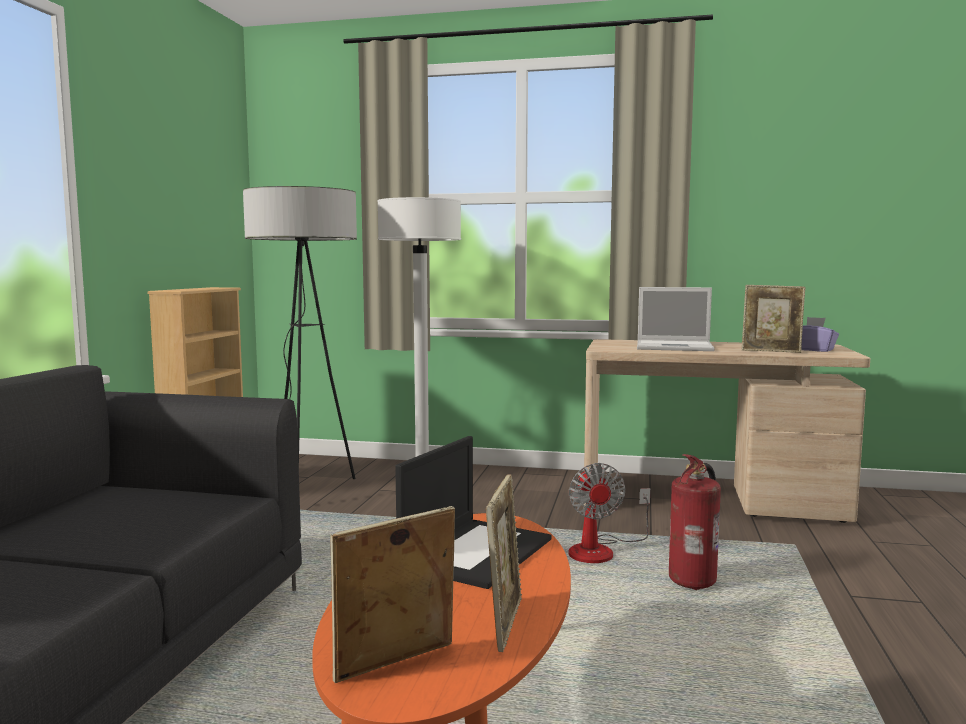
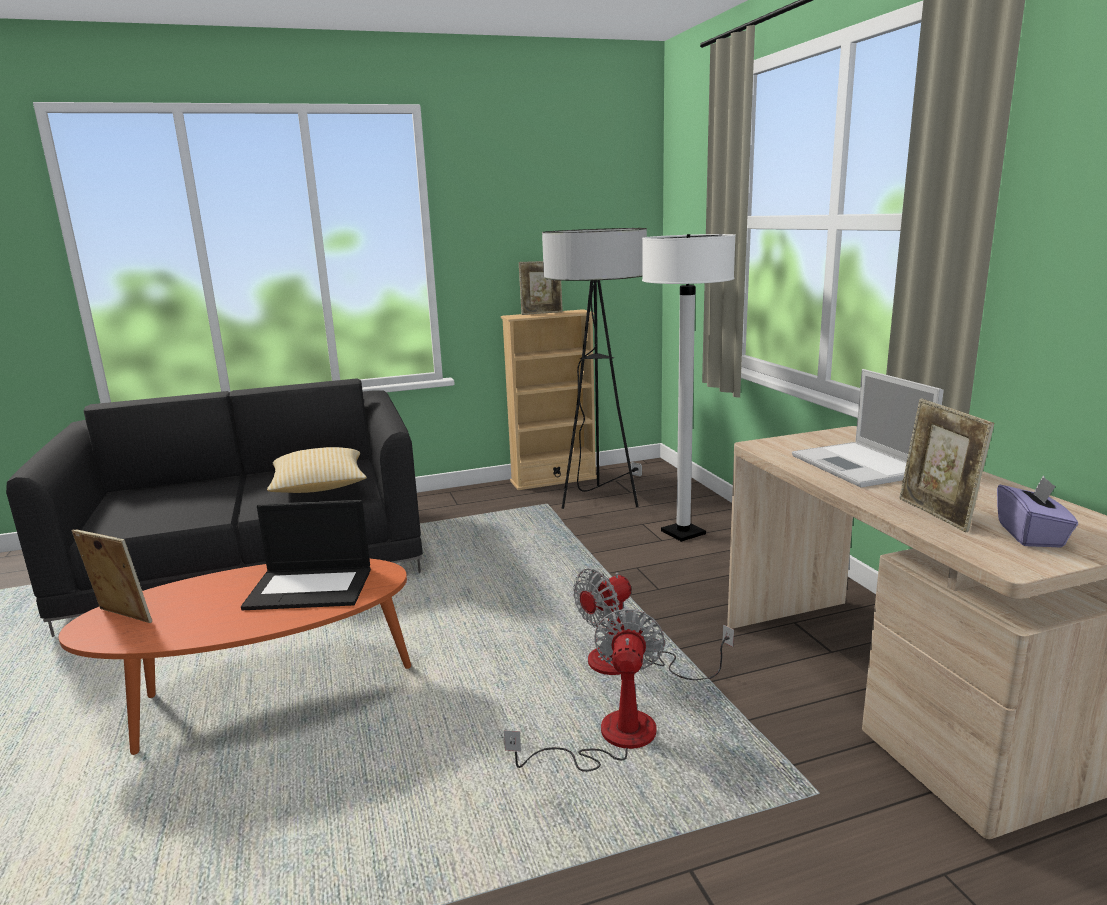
camera: 60 degrees right, 10 degrees up
(162, 511) = (319, 487): none -> pillow
(505, 622) = (187, 630): picture frame -> picture frame (542, 313)
(694, 582) = (609, 738): fire extinguisher -> fan

